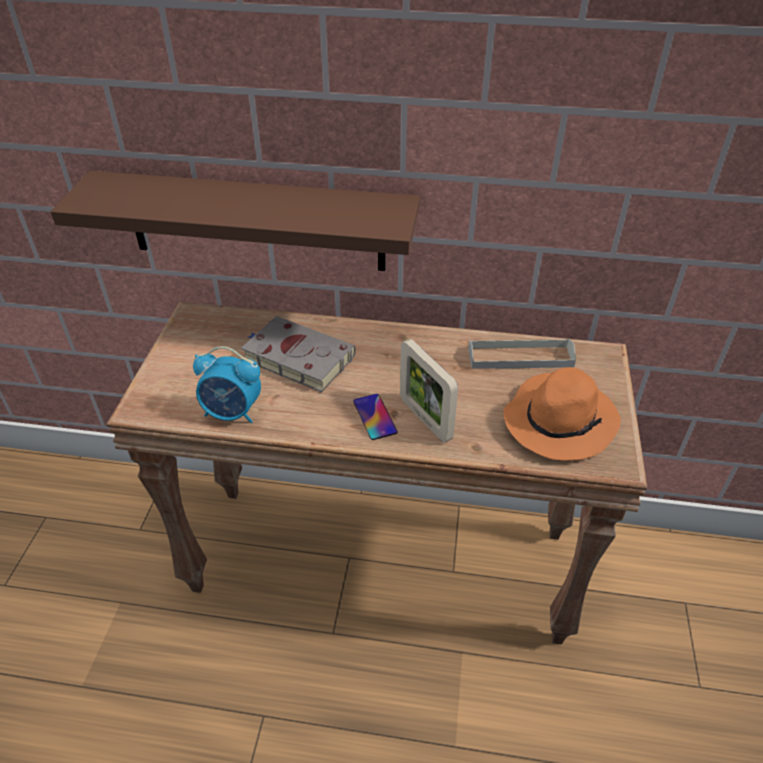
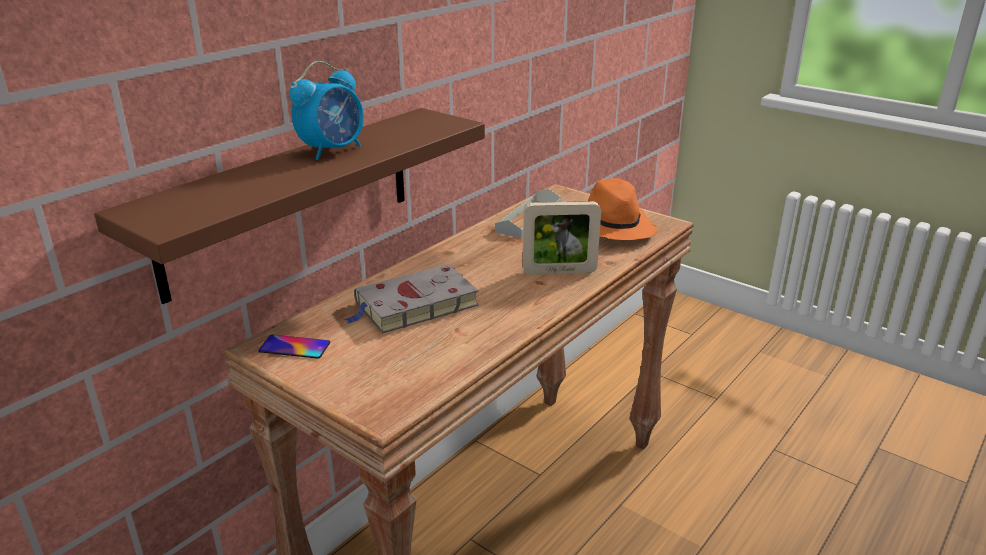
camera: 60 degrees left, 15 degrees down
(232, 413) = (455, 358): alarm clock -> alarm clock (333, 150)
(374, 417) = (535, 291): phone -> phone (294, 347)

